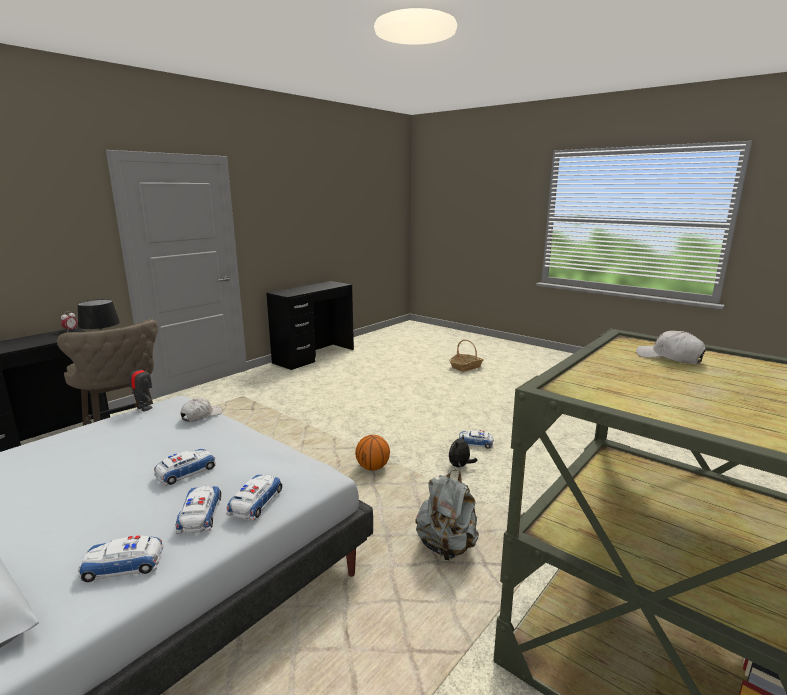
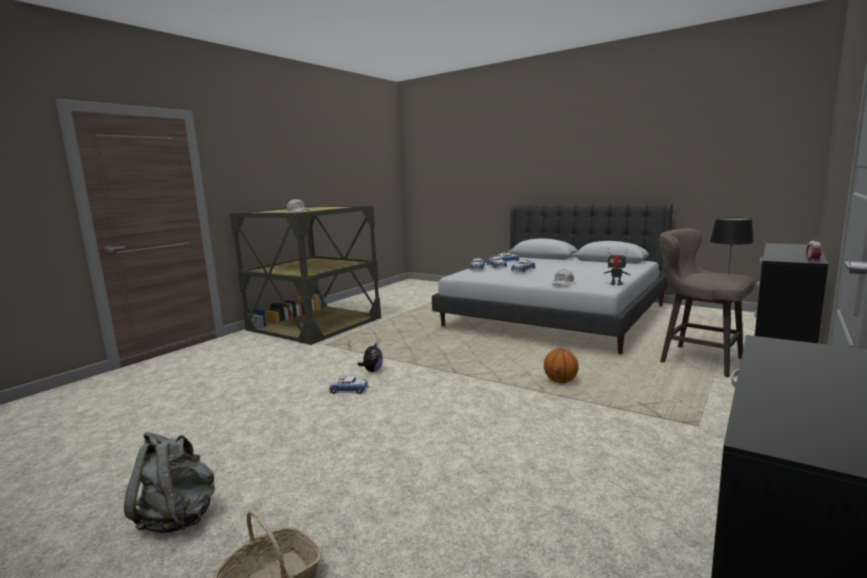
camera: 175 degrees right, 5 degrees down
(372, 467) = (449, 363): basketball -> basketball (560, 381)
(447, 546) = (393, 336): grey backpack -> grey backpack (178, 517)

